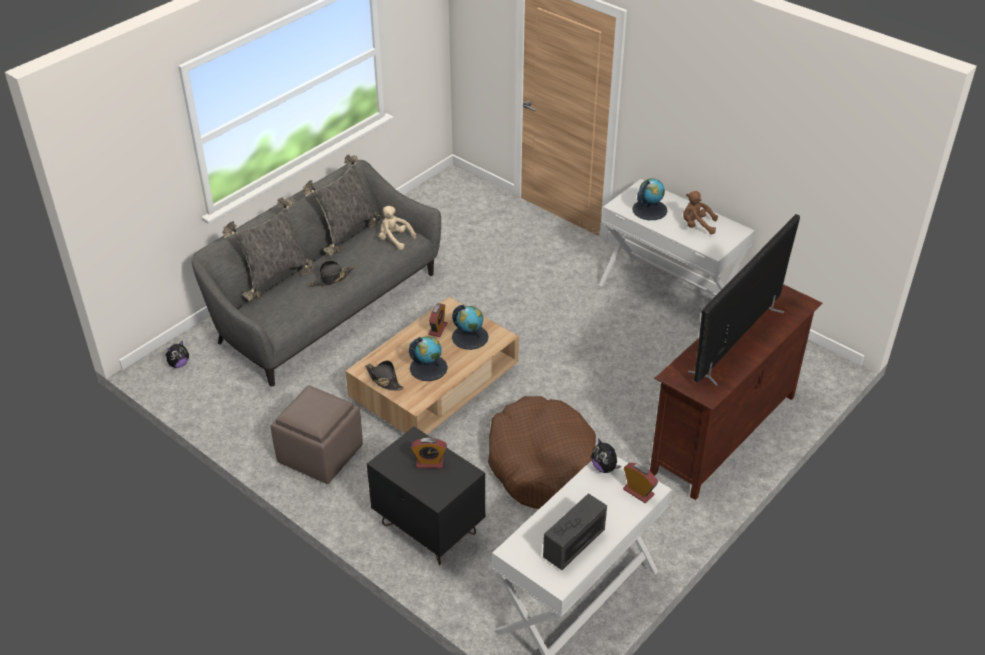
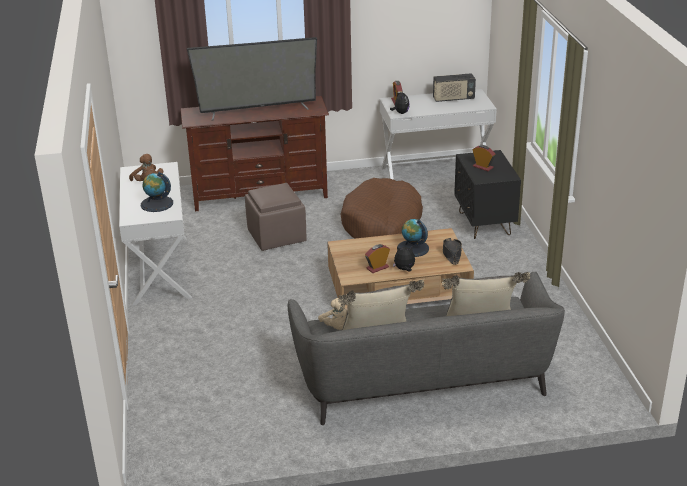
camera: 140 degrees left, 10 degrees down
(179, 364) = (593, 392): plush toy -> plush toy (404, 269)
(320, 455) = (520, 283): brown ottoman -> brown ottoman (277, 236)
(332, 278) = (429, 313): black hat -> none
(470, 337) = (361, 254): globe -> none

